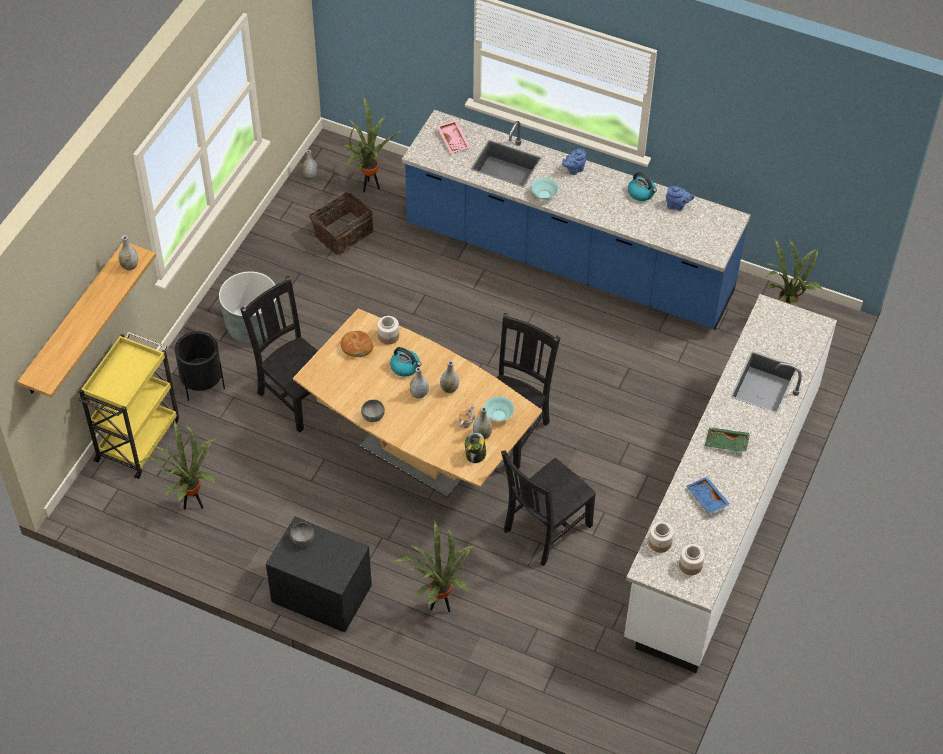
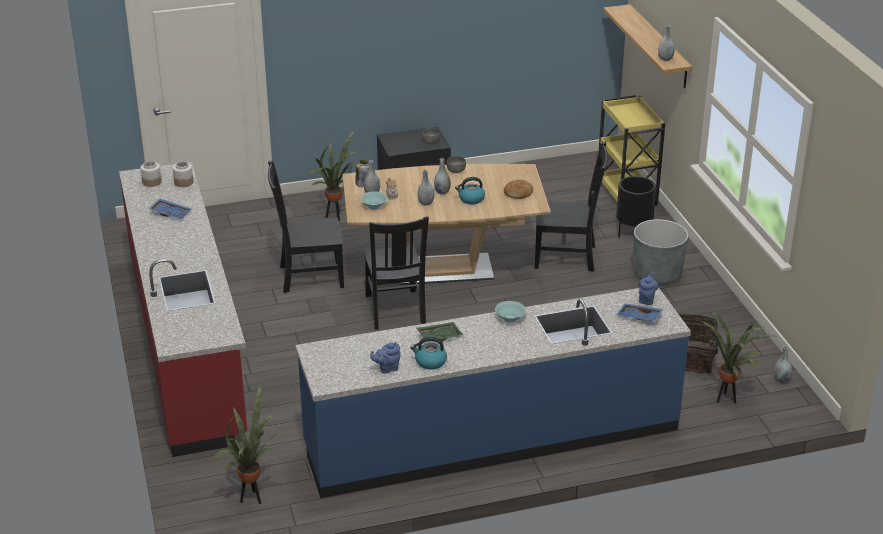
camera: 140 degrees right, 20 degrees down
(192, 504) = (547, 187): potted plant -> none
(388, 336) = (507, 207): jar -> none
(454, 140) = (638, 317): pink tray -> blue tray
(545, 529) = (309, 277): black chair -> black chair turned 105 degrees counterclockwise
(574, 169) = (510, 349): blue teapot -> blue teapot (646, 299)
(722, 511) = (187, 344): white counter -> red counter
(726, 444) = (183, 244): green tray -> green tray (439, 336)

